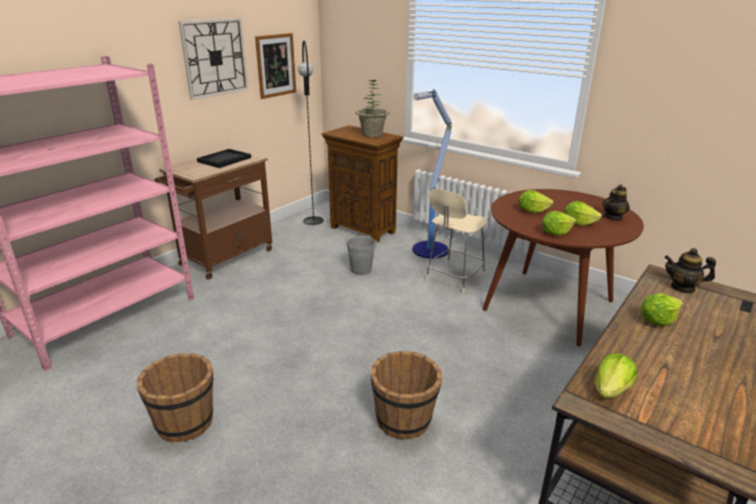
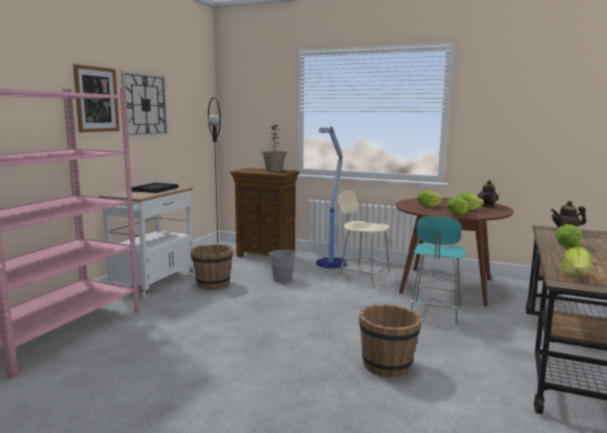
camera: 15 degrees left, 15 degrees down
(185, 422) = (190, 394): brown bucket -> brown bucket (213, 284)
(224, 258) = (151, 283): brown cart -> white cart
(276, 65) = (187, 118): picture -> picture (96, 99)
(454, 279) = (363, 278): beige chair -> beige chair turned 105 degrees clockwise
(506, 348) = (434, 313): none -> turquoise chair

